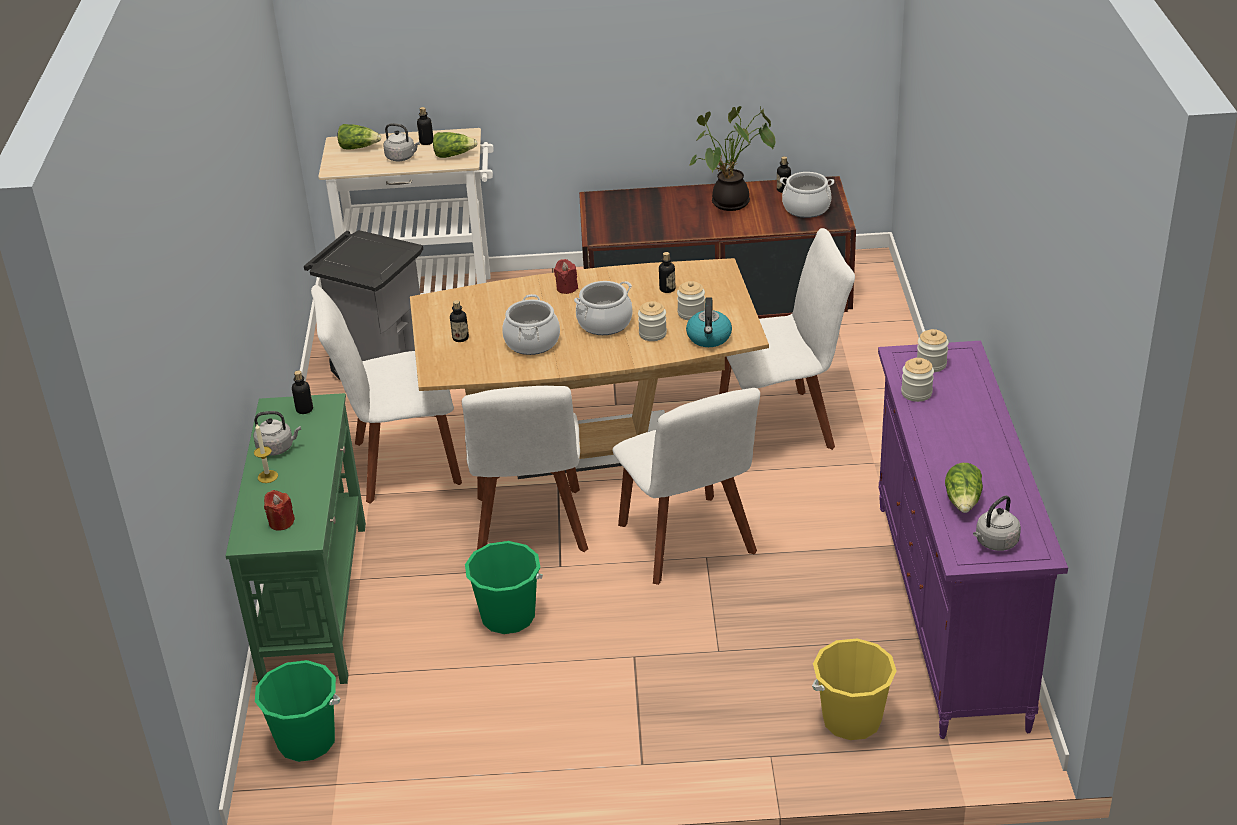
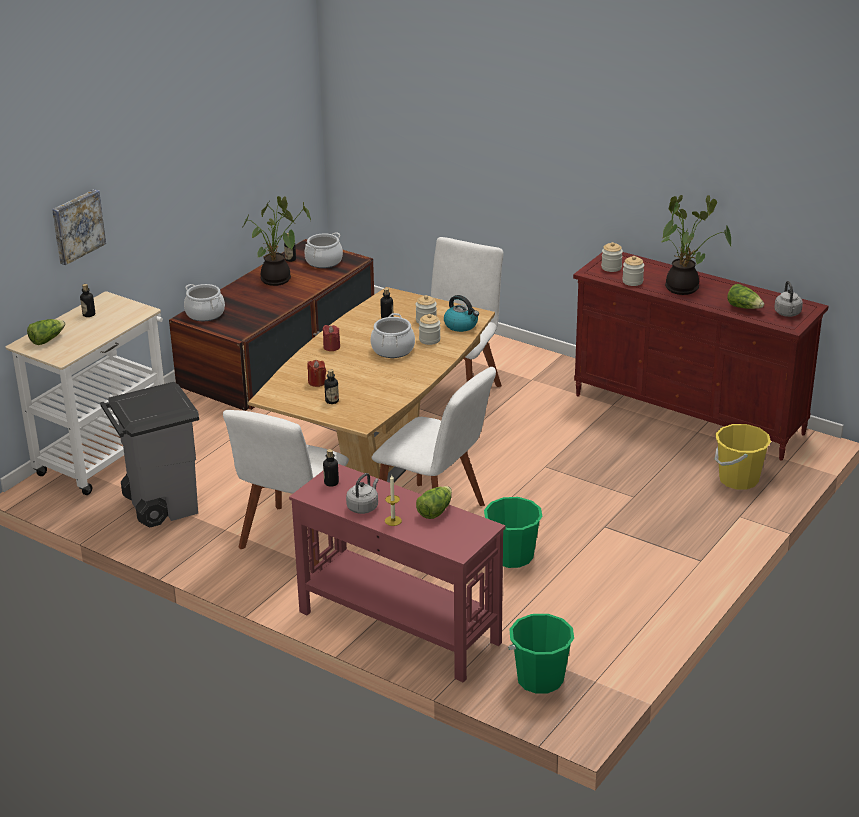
camera: 55 degrees left, 5 degrees down
(281, 522) = (454, 531): red candle -> red candle (317, 382)
(316, 601) = (398, 626): green console table -> red console table
(402, 157) = (94, 329): grey kettle -> none
(445, 44) = (77, 226): none -> picture
(453, 155) = (127, 311): lettuce -> lettuce (435, 511)
(532, 342) = (376, 379): cooking pot -> cooking pot (205, 314)
(688, 543) = (524, 467): white chair -> none
(951, 612) = (688, 414): purple dresser -> red dresser
(952, 437) = (685, 288): none -> potted plant

